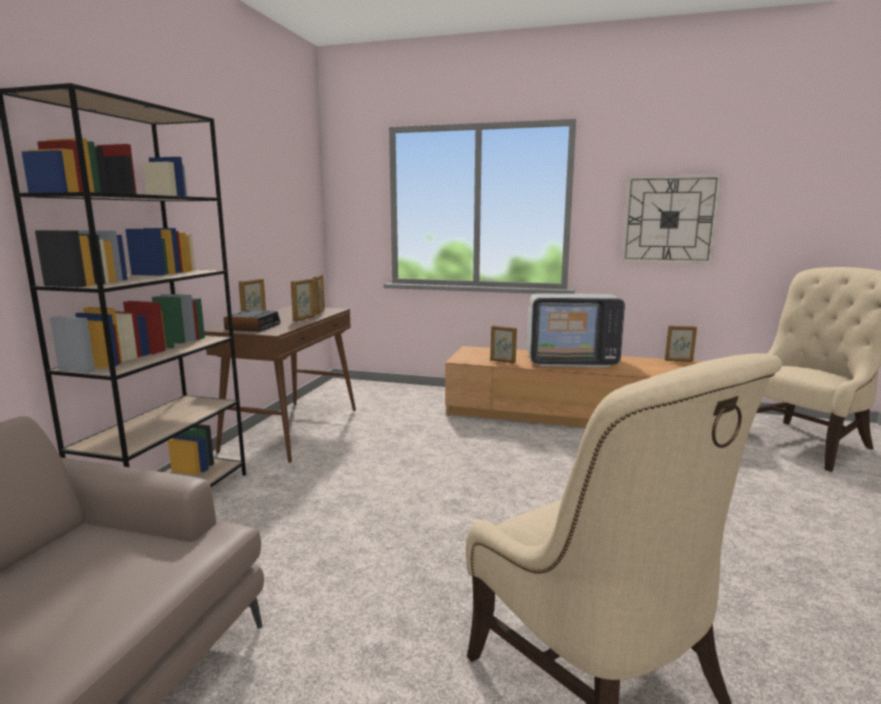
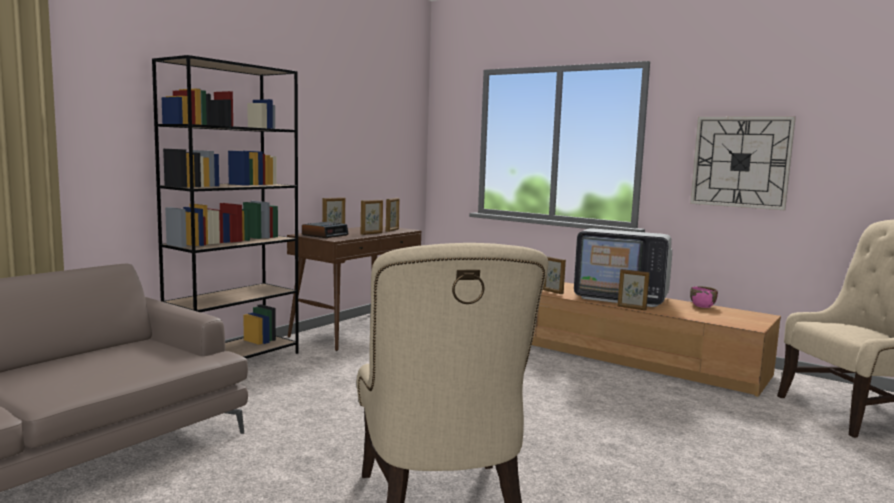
camera: 20 degrees right, 5 degrees down
(644, 360) = (702, 306): none -> pink bowl
(679, 361) = (740, 310): picture frame -> picture frame (631, 308)

